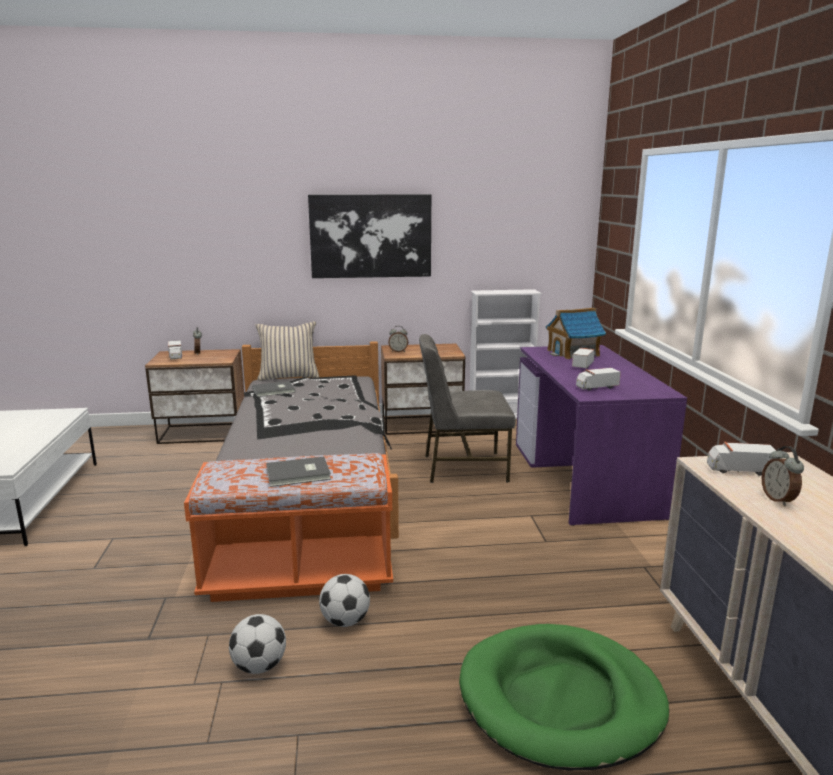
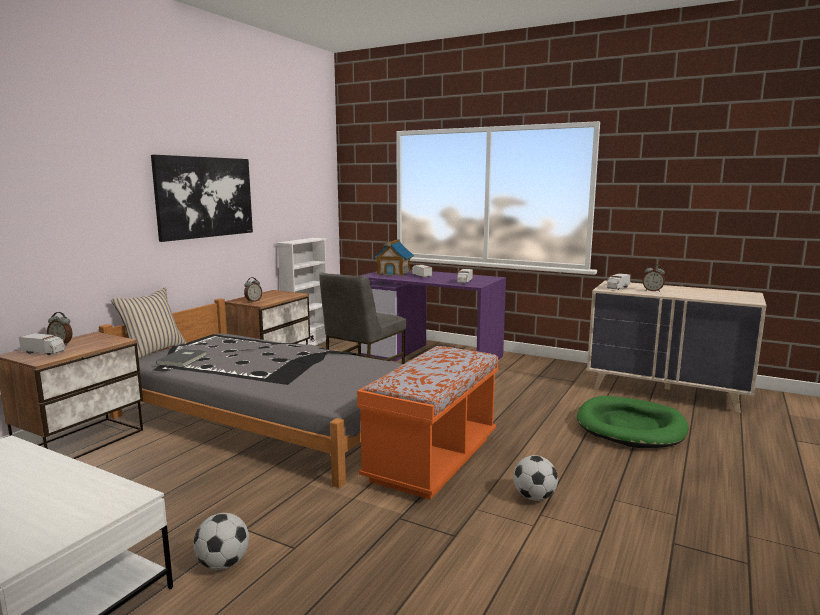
camera: 55 degrees left, 5 degrees down
(299, 474) = (446, 365): grey book -> none
(345, 621) = (510, 458): football -> football (223, 563)

